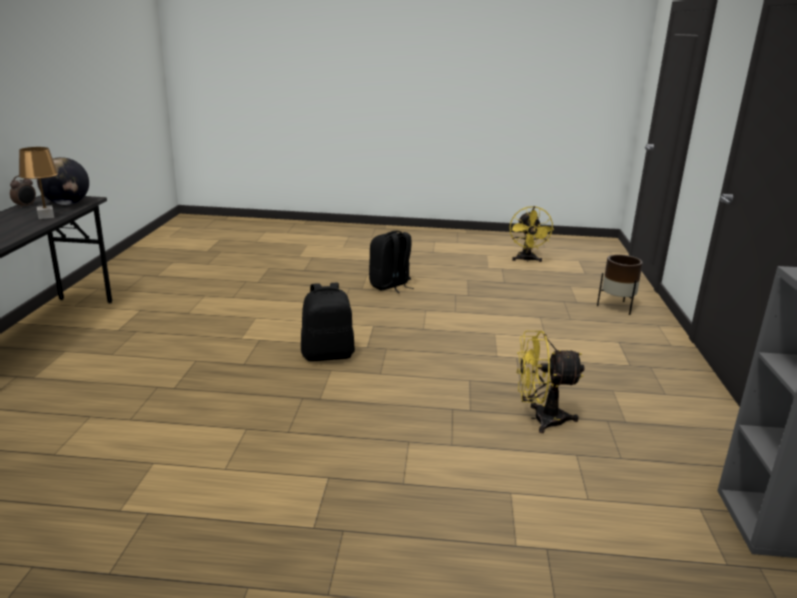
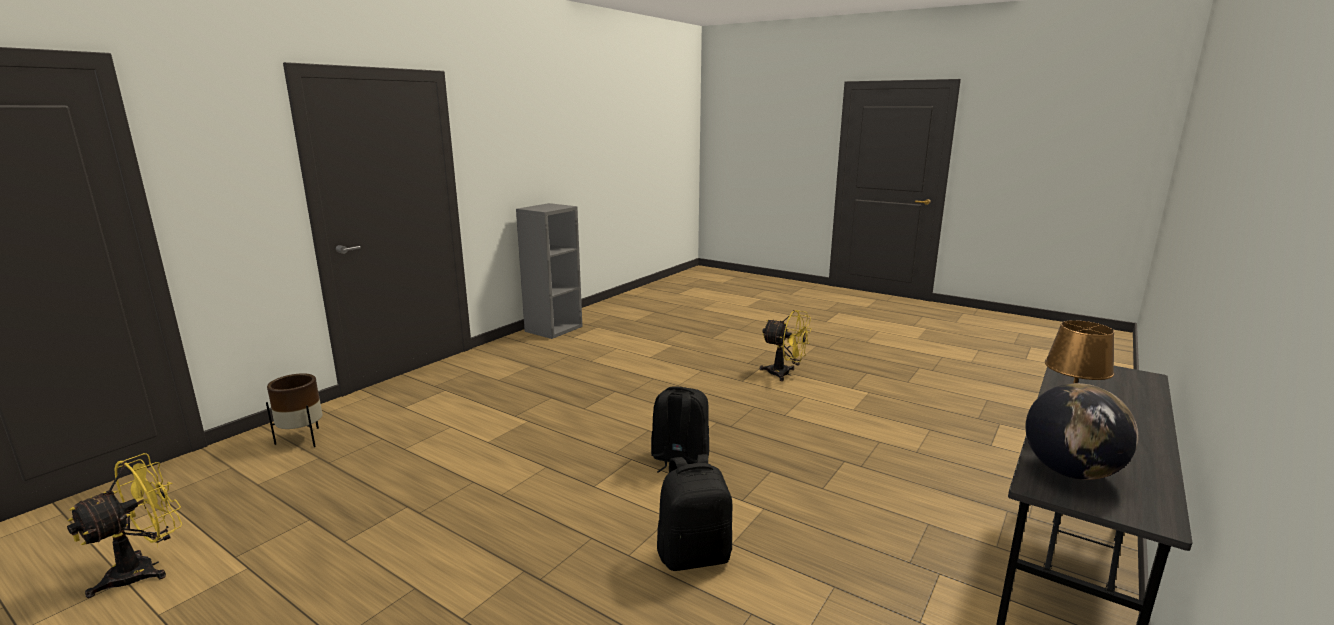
camera: 150 degrees left, 5 degrees down
(25, 206) = (1150, 477): alarm clock -> none
(390, 286) = (473, 563): black backpack -> black backpack (694, 555)
(540, 419) = (578, 377): yellow fan -> yellow fan (784, 374)

